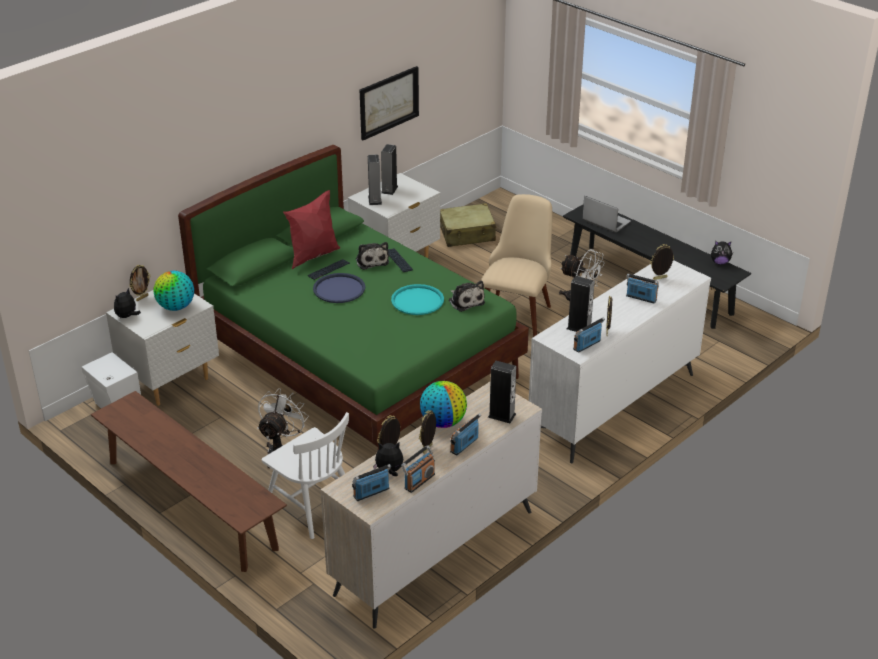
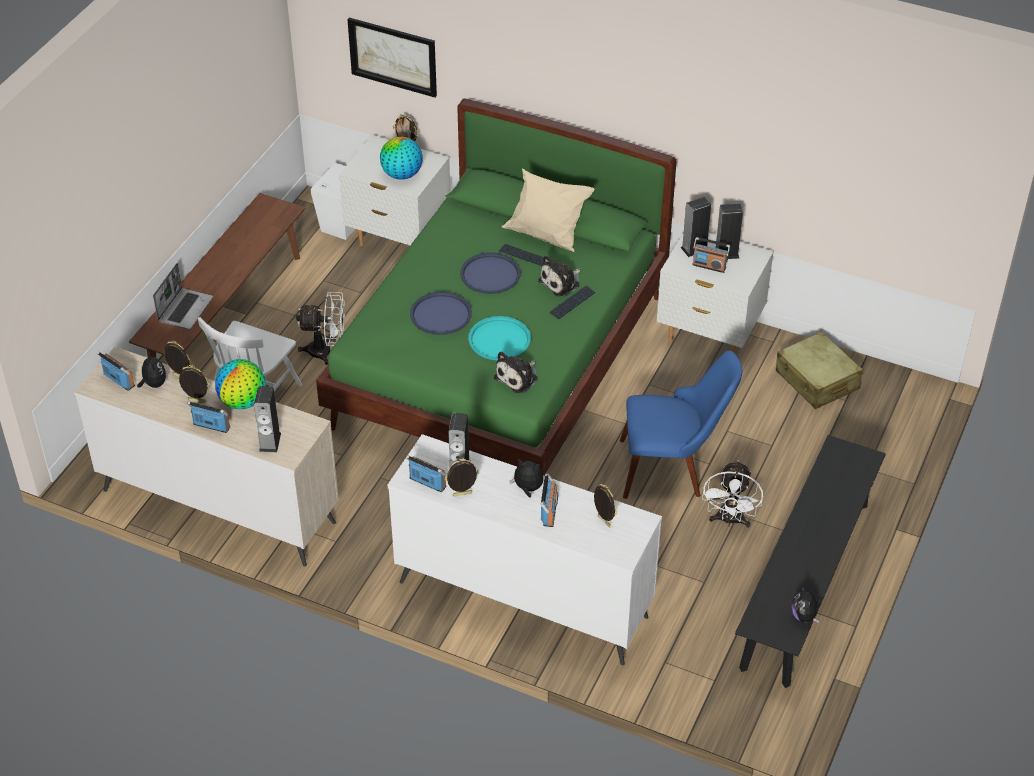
camera: 70 degrees right, 10 degrees up
(127, 316) = (371, 150): plush toy -> plush toy (528, 489)
(313, 256) = (546, 237): red pillow -> beige pillow
(371, 320) = (440, 314): none -> blue tray
(388, 102) = (772, 163): picture -> picture (393, 56)
(419, 481) = (145, 408): radio -> radio (709, 266)
(517, 310) = (673, 468): beige chair -> blue chair
(605, 221) = (837, 479): laptop -> laptop (185, 309)

